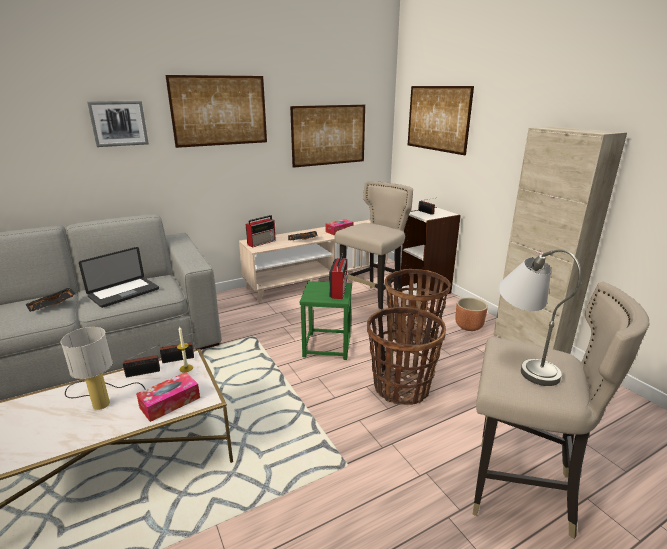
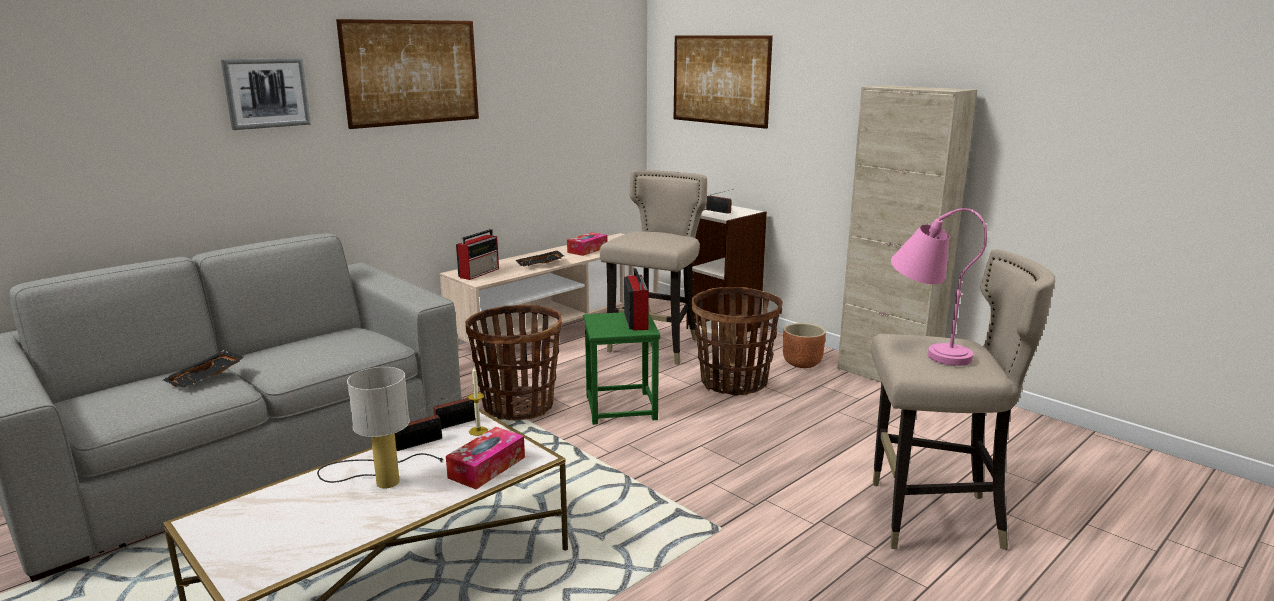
camera: 15 degrees left, 5 degrees down
(124, 293) = (314, 352): laptop -> none
(329, 135) = (562, 107): picture -> none
(401, 387) = (746, 440): basket -> basket (518, 406)
(522, 360) = (925, 348): grey table lamp -> pink table lamp

